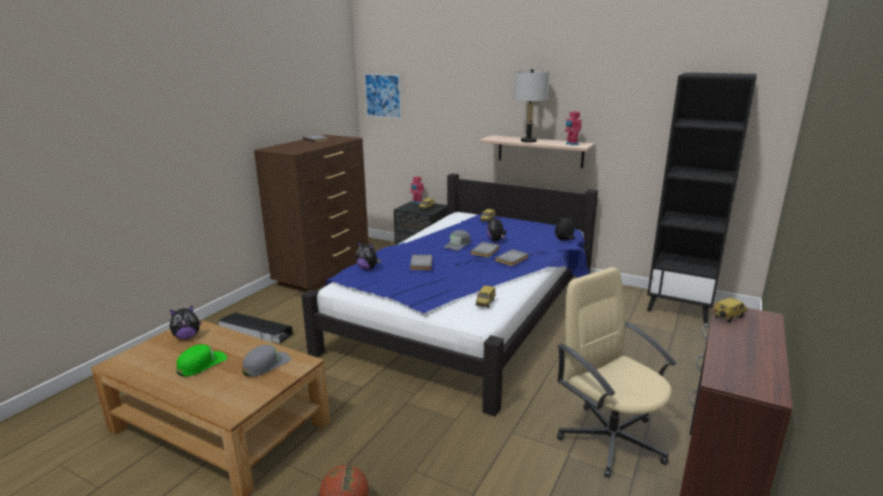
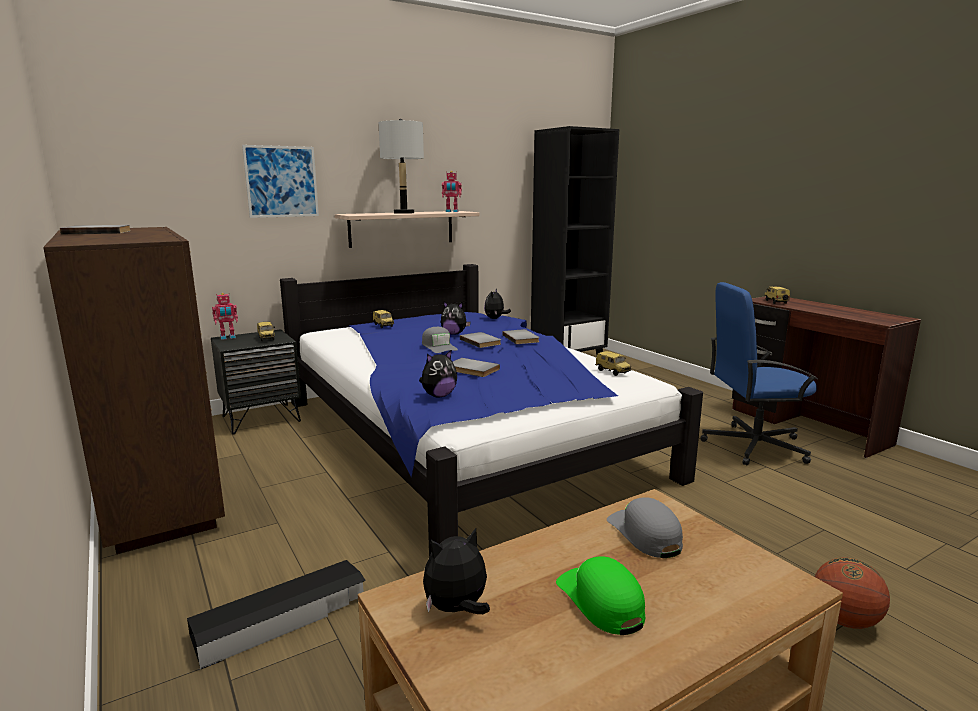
camera: 60 degrees left, 5 degrees down
(187, 337) = (457, 609): plush toy -> plush toy turned 120 degrees counterclockwise
(383, 95) = (118, 161): picture -> picture (281, 181)
(610, 439) = (753, 446): beige office chair -> blue office chair

